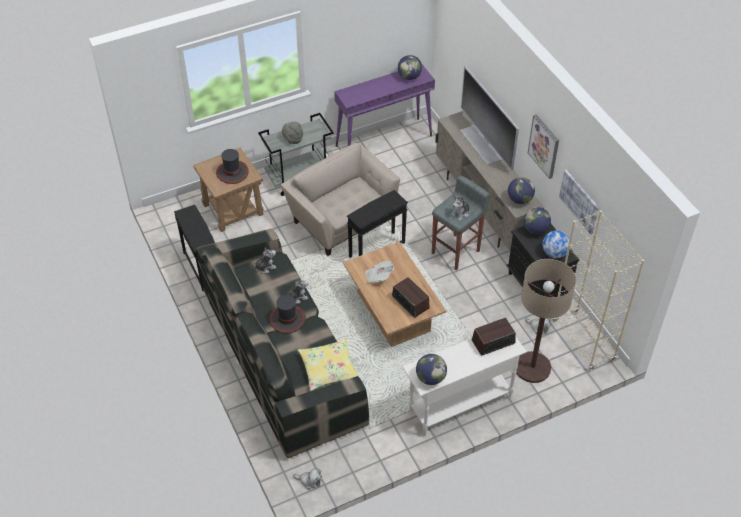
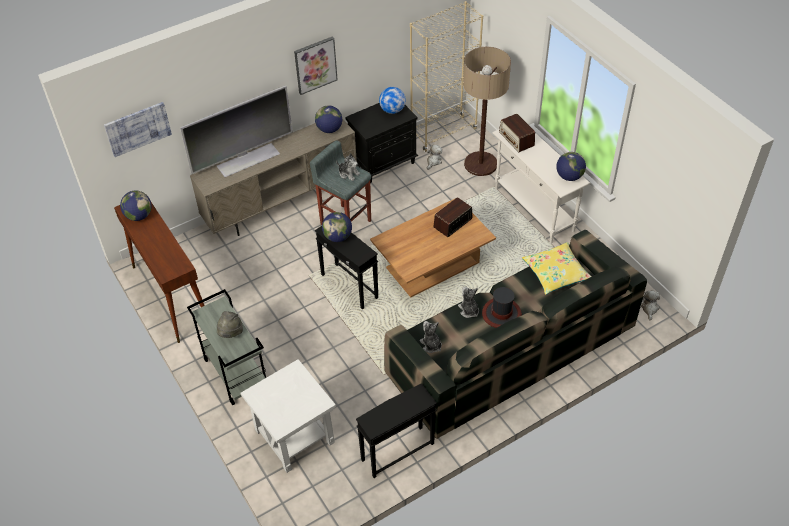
camera: 95 degrees left, 0 degrees up
(232, 172) = (289, 393): hat -> none
(233, 209) = (294, 436): brown side table -> white side table
(342, 218) = (303, 322): beige armchair -> none
(378, 276) = (423, 250): newspaper -> none
(384, 140) = (171, 295): purple console table -> brown console table
(535, 230) = (363, 123): globe -> globe (338, 237)
(579, 201) = (375, 54): picture -> picture (138, 128)

